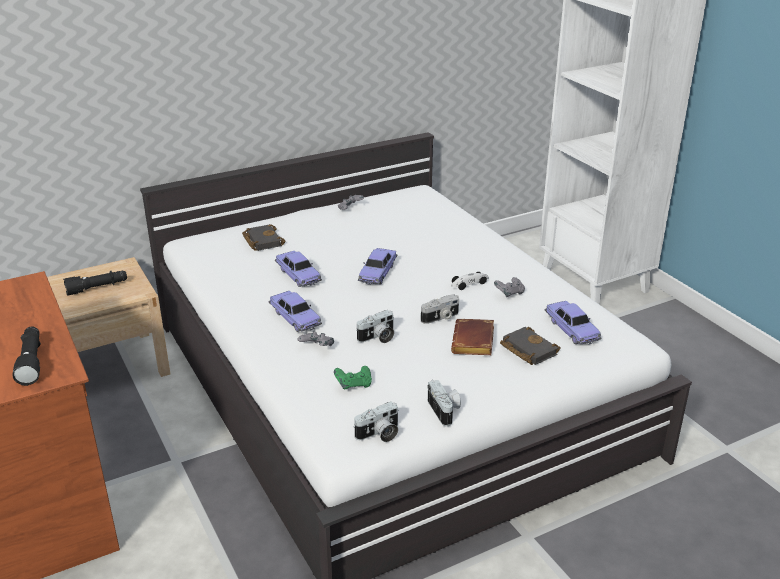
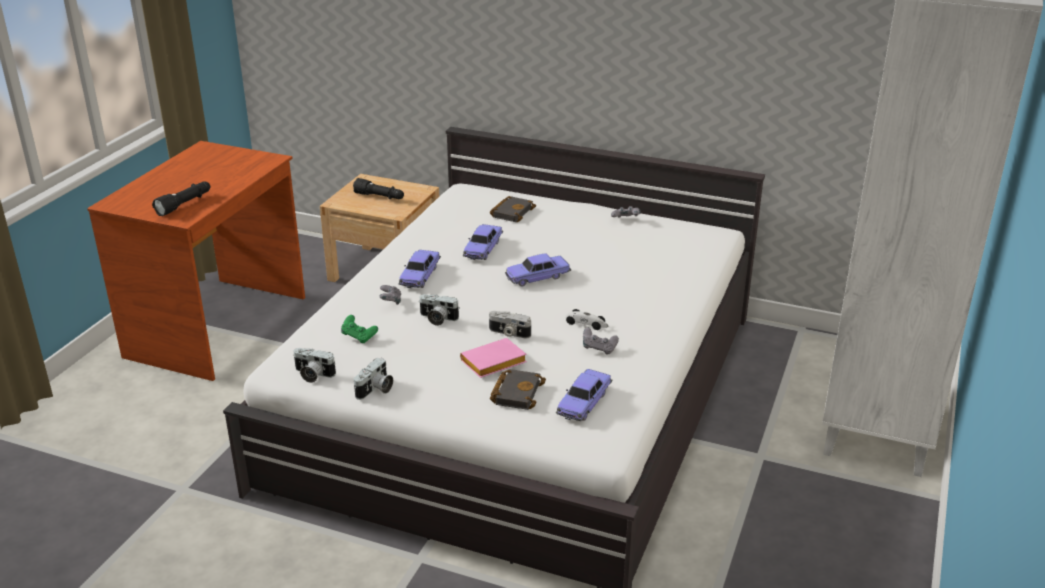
camera: 50 degrees right, 0 degrees up
(474, 343) = (493, 364): brown book -> pink book

